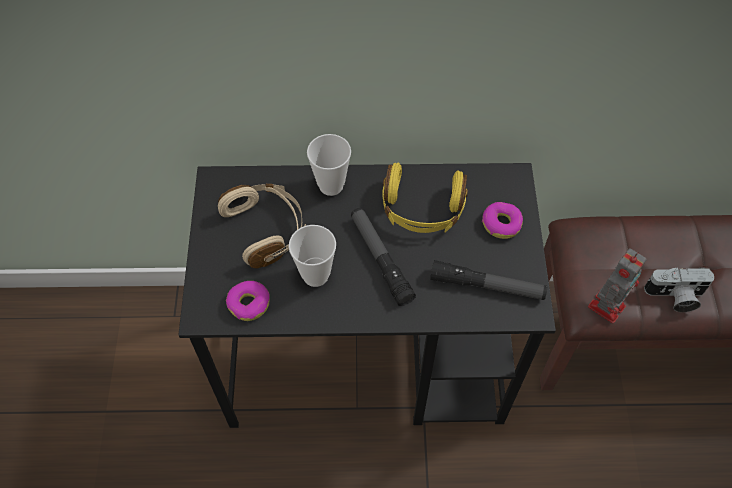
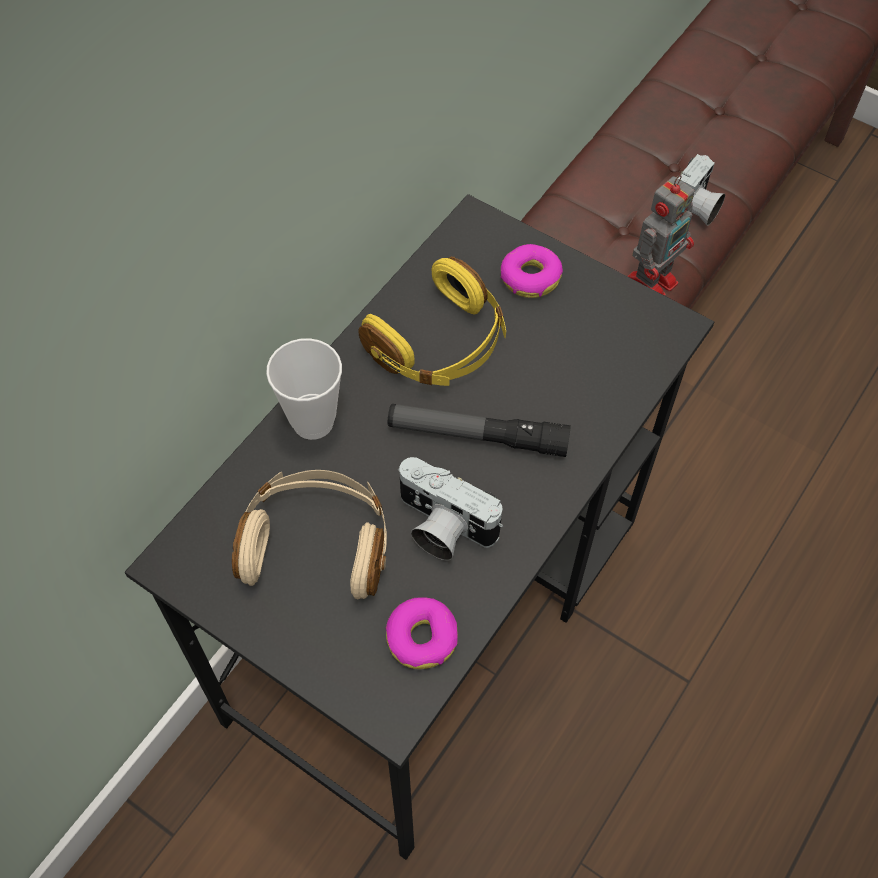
camera: 55 degrees left, 0 degrees up
(315, 275) = (441, 526): cup -> camera
(487, 286) = (605, 348): flashlight -> none
(607, 305) = (653, 280): toy robot -> toy robot turned 60 degrees clockwise

